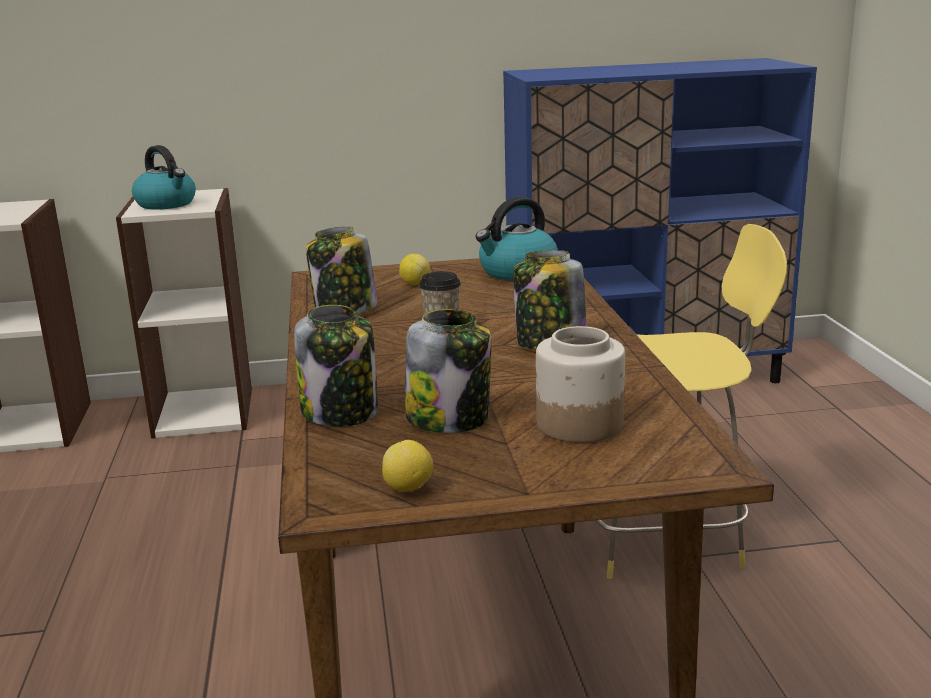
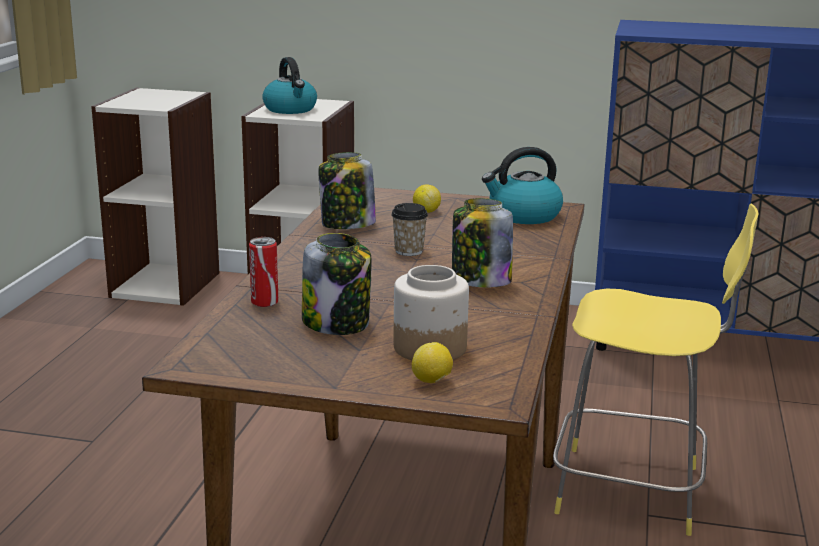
camera: 20 degrees right, 0 degrees up
(341, 412) = (264, 303): jar -> can
(409, 489) = (256, 366): lemon -> lemon (432, 382)

